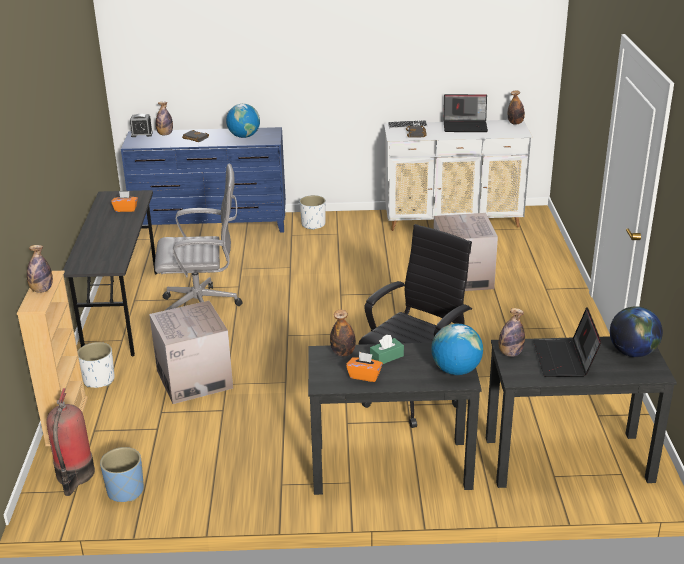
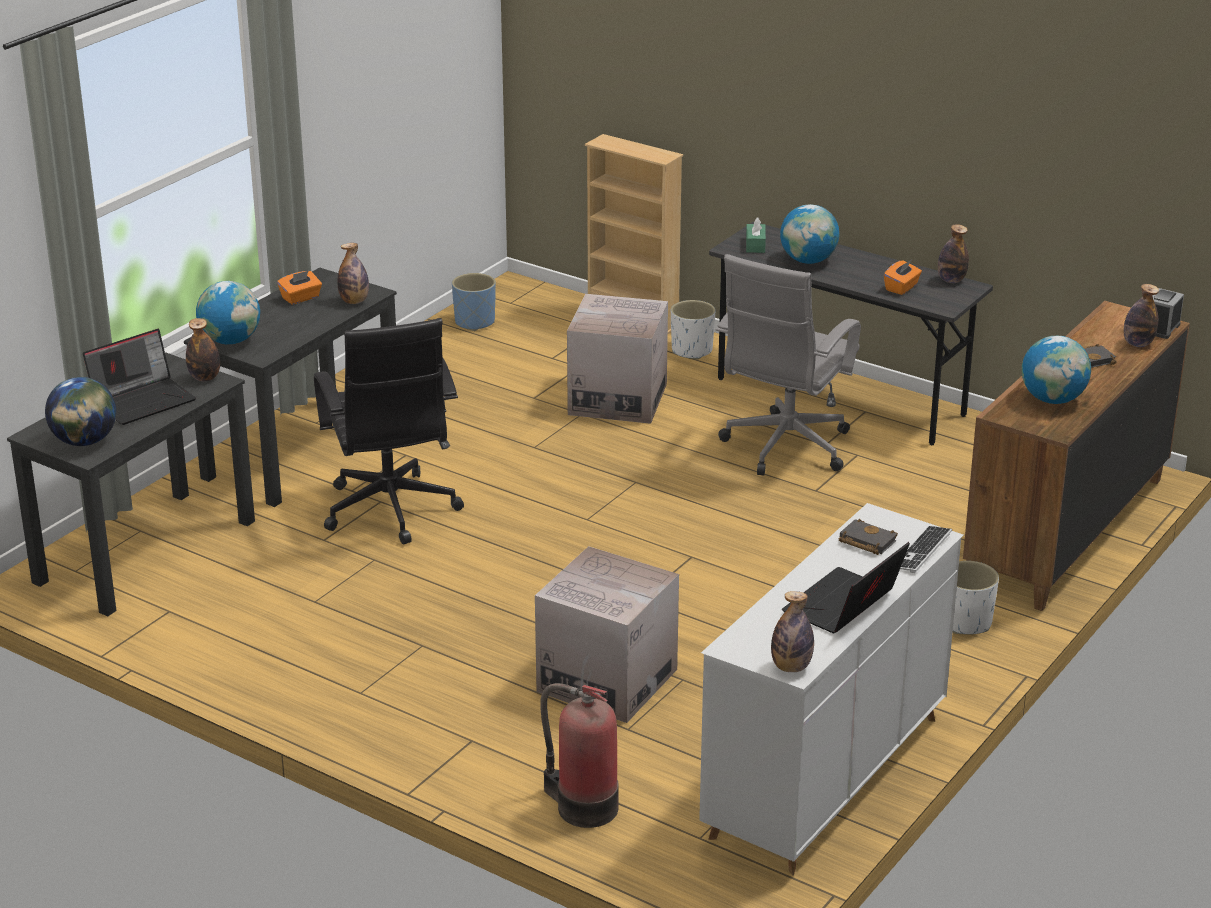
camera: 125 degrees right, 0 degrees up
(42, 290) = (633, 148): bottle -> bottle (951, 280)
(74, 475) = (534, 306): fire extinguisher -> fire extinguisher (583, 806)
(111, 241) = (808, 261): none -> globe
(211, 225) = (1067, 531): blue dresser -> brown dresser
(386, 357) = (311, 318): green tissue box -> green tissue box (755, 245)
(565, 360) = (143, 400): laptop -> laptop turned 105 degrees clockwise

